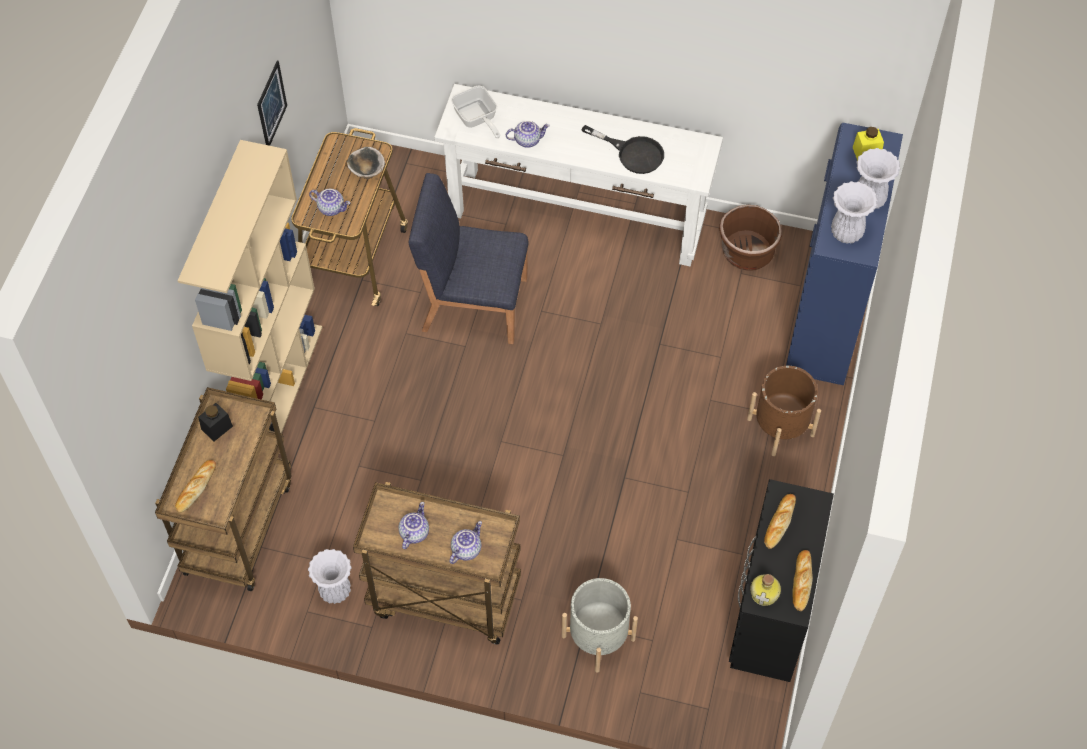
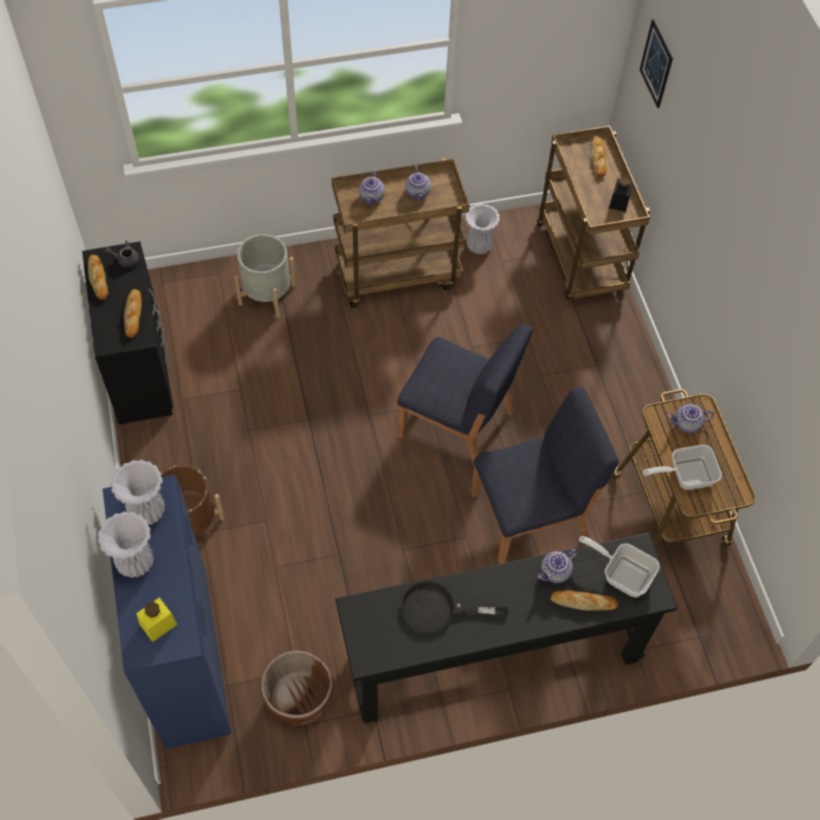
camera: 150 degrees right, 0 degrees up
(271, 105) = (781, 355): picture -> picture (656, 64)
(276, 385) = (639, 369): beige bookcase -> none
(367, 172) = (685, 475): bowl -> frying pan
(486, 408) = (457, 425): none -> blue chair
(520, 114) = (583, 602): none -> bread
(576, 216) = (493, 657): white console table -> black console table
(765, 593) = (125, 259): bottle -> grey teapot

